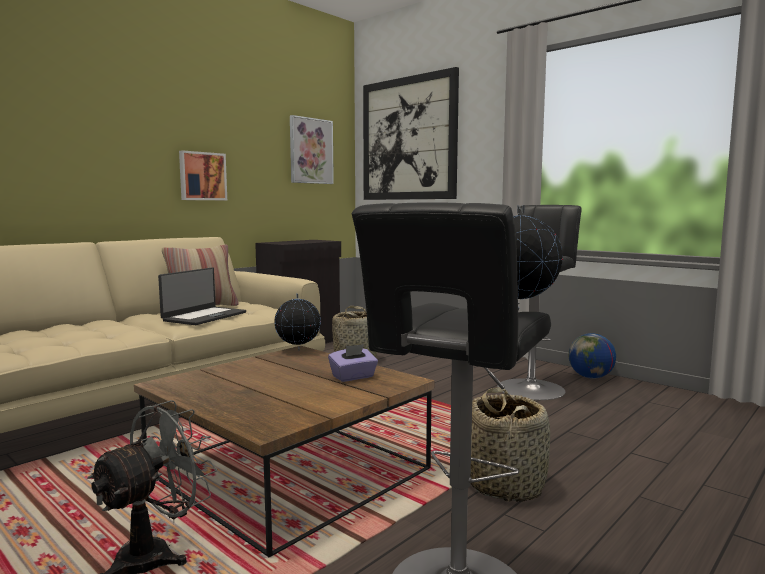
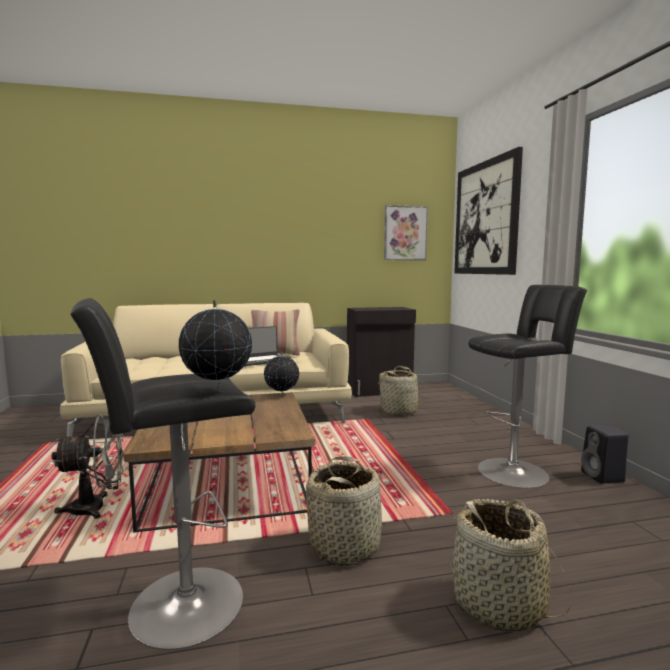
camera: 35 degrees right, 0 degrees up
(202, 176) = (305, 257): picture -> none
(353, 377) = (268, 423): purple tissue box -> none
(591, 377) = (603, 477): globe -> black speaker
(665, 481) = (499, 604): none -> basket

